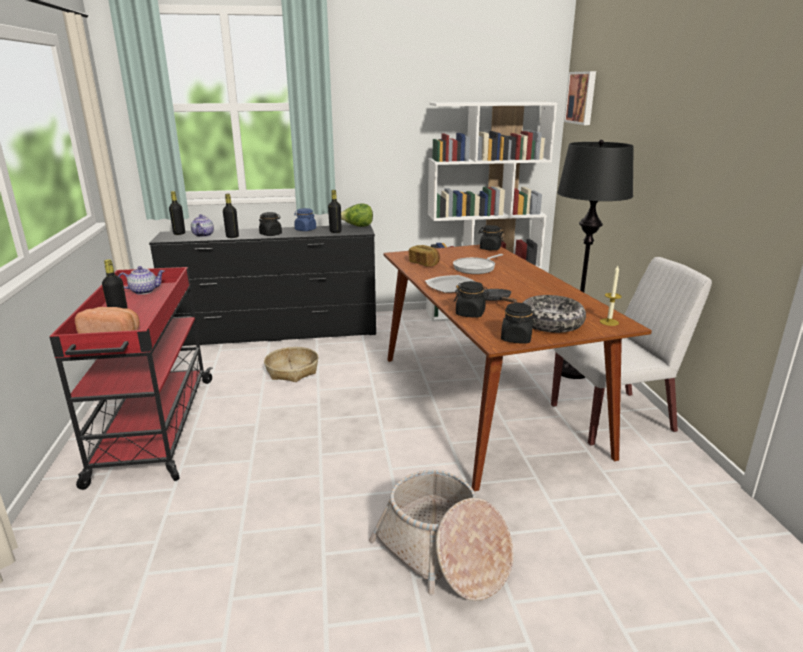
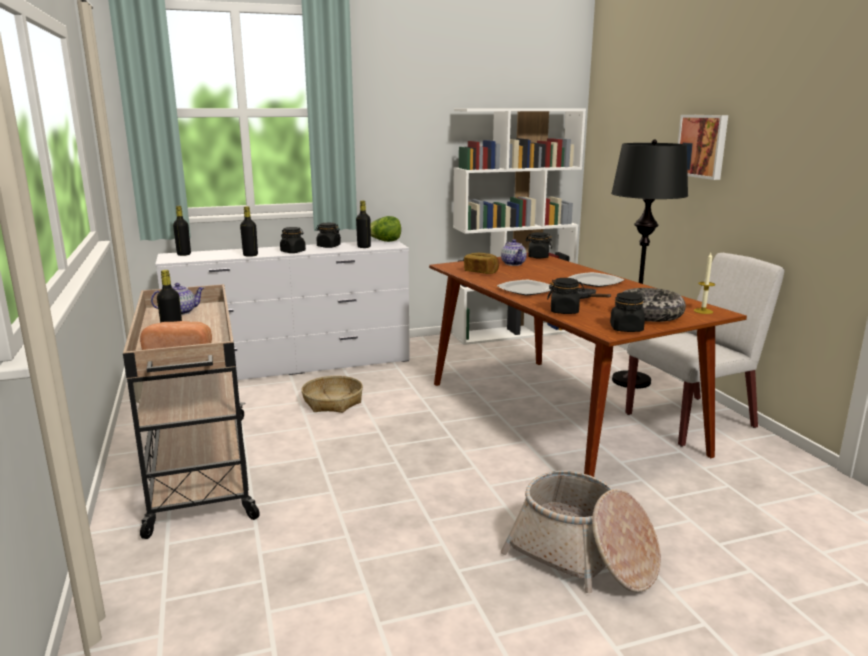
camera: 10 degrees left, 5 degrees down
(154, 429) = (200, 471): red cart -> beige cart
(203, 235) = (214, 255): teapot -> teapot (513, 263)
(276, 333) = (294, 367): black dresser -> white dresser
(305, 230) = (328, 246): blue jar -> black jar
(476, 268) = (538, 274): frying pan -> none
(525, 280) = (595, 282): none -> plate
(582, 98) = (609, 103): picture -> picture (703, 146)

